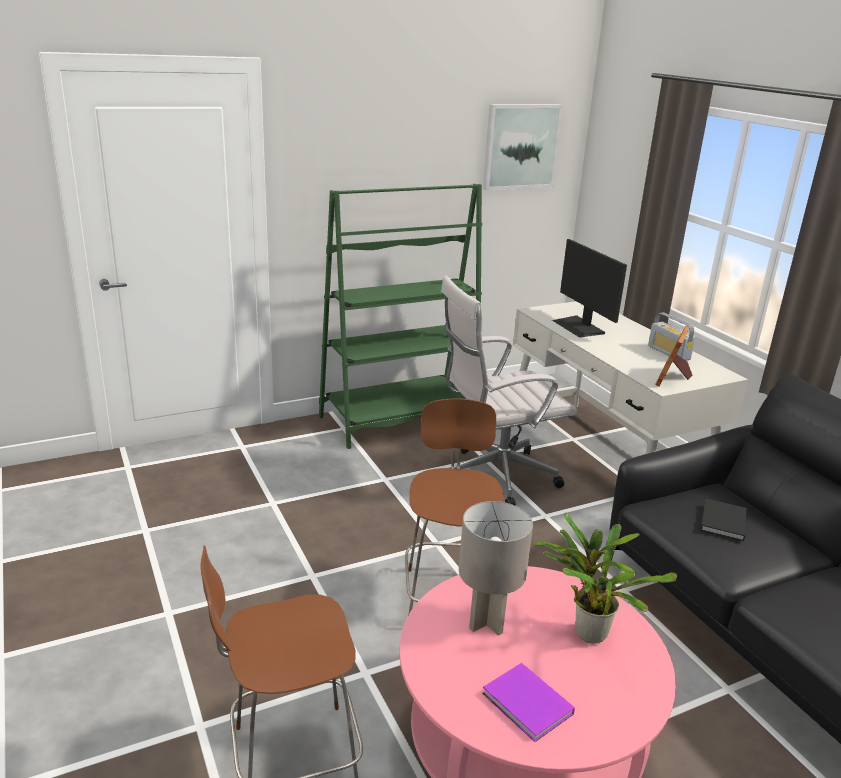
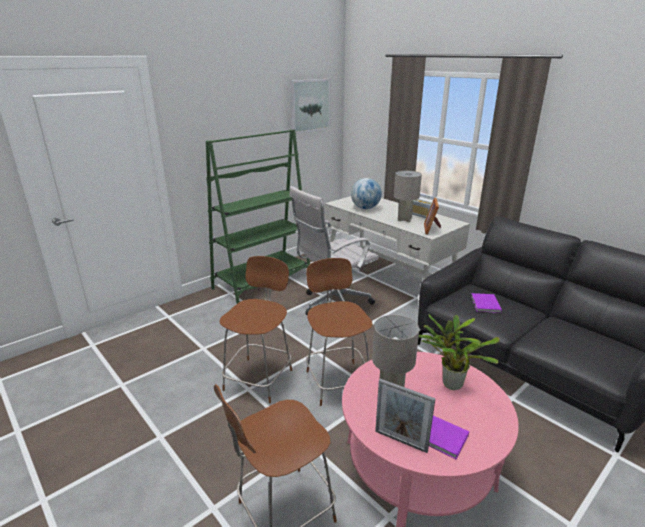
camera: 15 degrees left, 0 degrees up
(335, 564) = (259, 378): none -> brown chair
(464, 694) = (401, 441): none -> picture frame
(579, 327) = (365, 208): monitor -> globe
(634, 356) = (404, 219): none -> grey table lamp
(722, 522) = (485, 305): black book -> purple book

